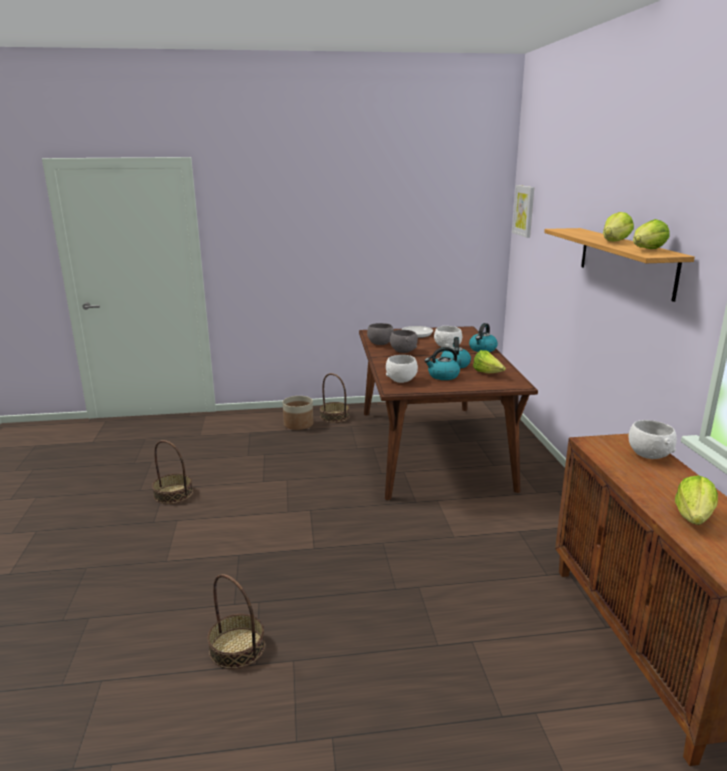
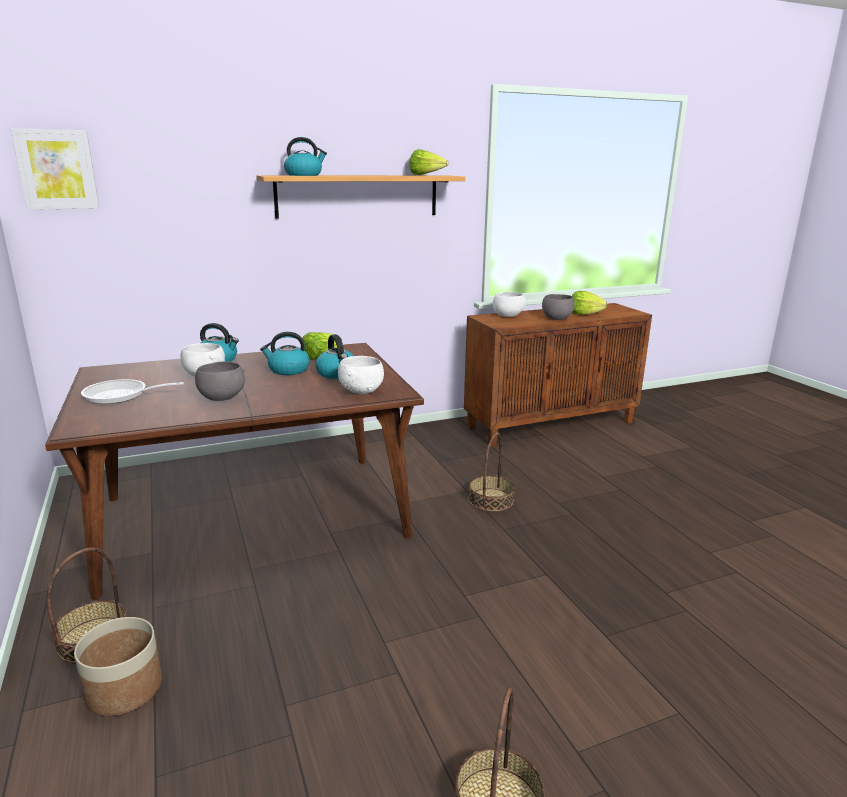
camera: 105 degrees left, 0 degrees up
(237, 648) = (734, 588): basket -> basket (490, 500)
(380, 344) = (170, 416): grey bowl -> grey bowl (556, 319)
(578, 232) = (304, 175): none -> kettle
(614, 241) = (376, 175): lettuce -> none

